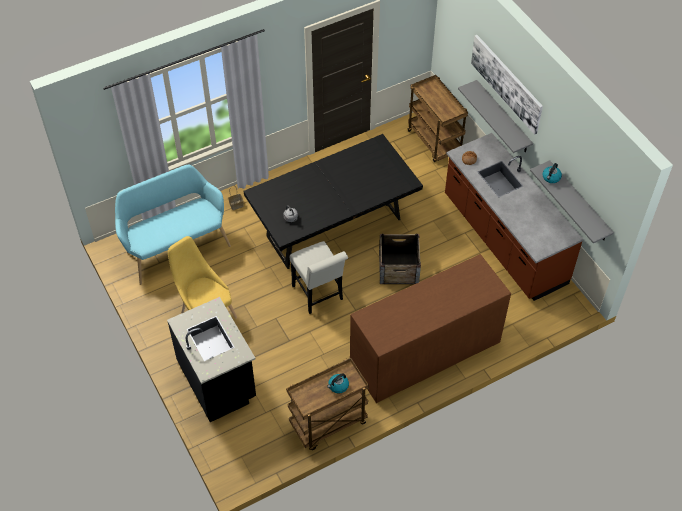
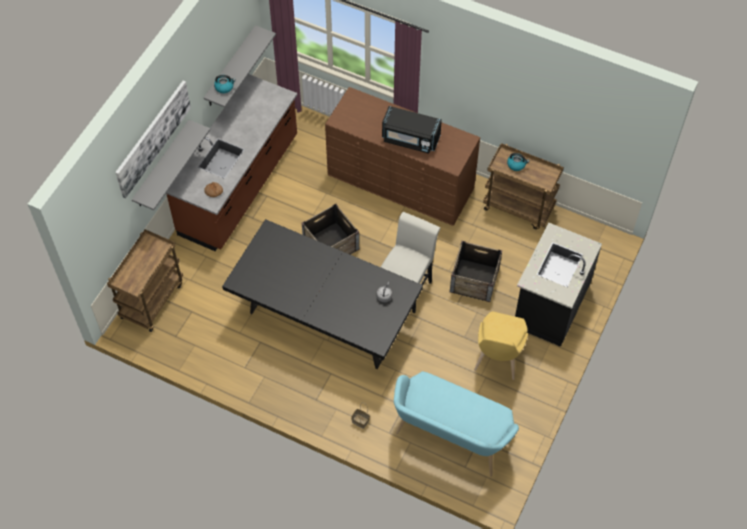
camera: 125 degrees left, 5 degrees up
(286, 343) = (474, 280): none -> crate
(417, 303) = (410, 138): none -> black microwave

